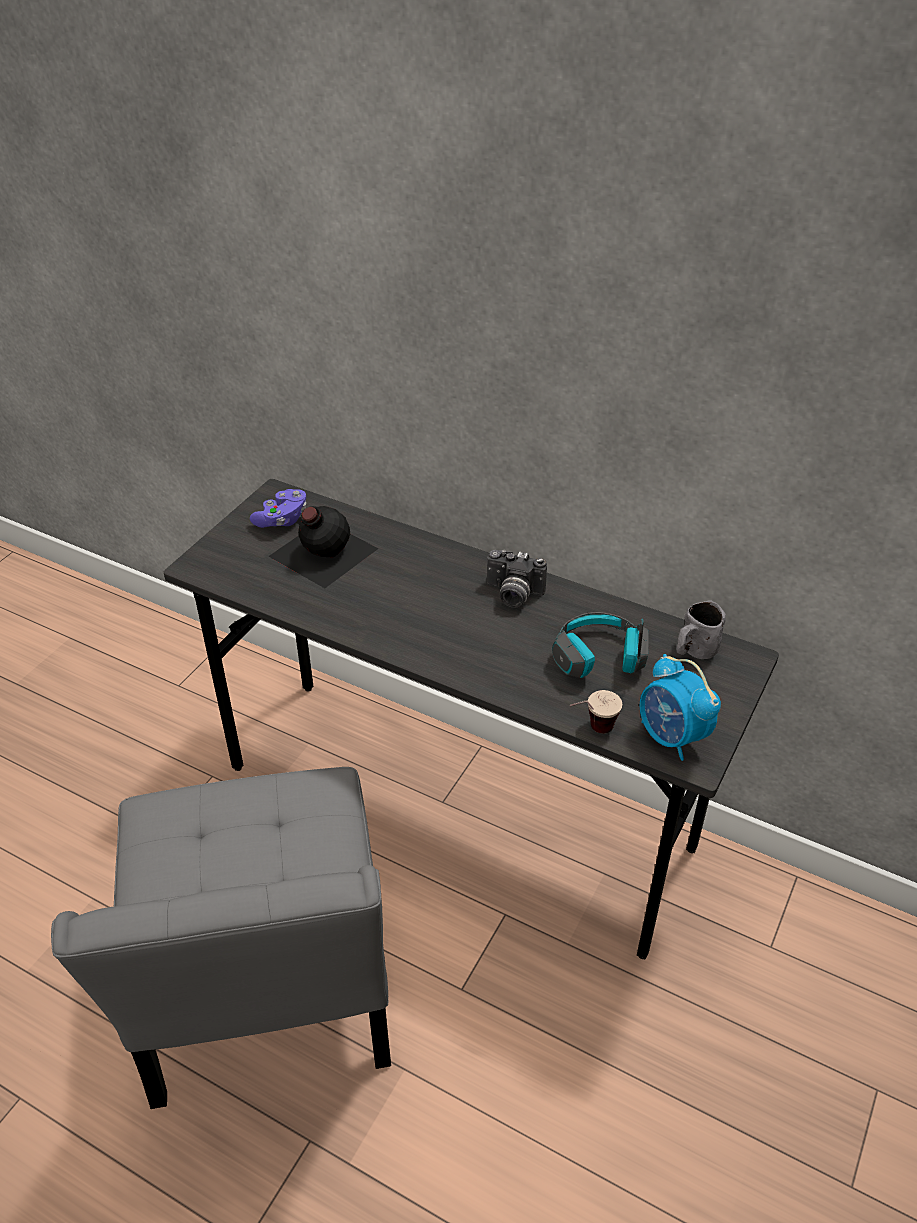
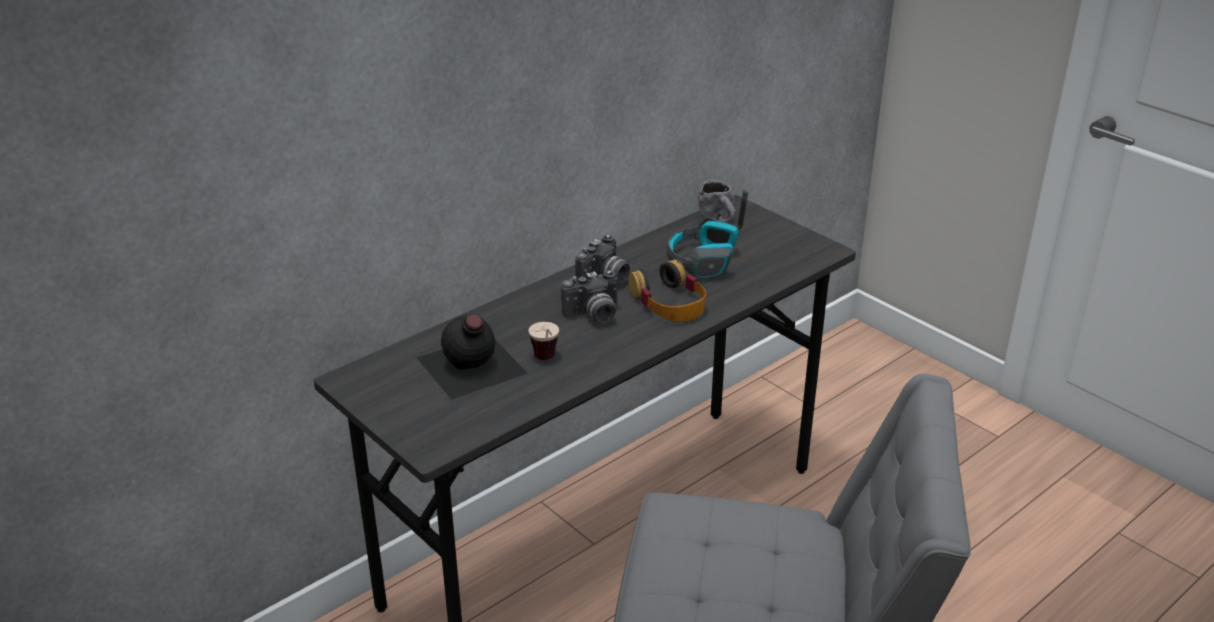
camera: 70 degrees left, 10 degrees down
(282, 519) = (396, 382): purple game controller -> none
(442, 604) = (593, 315): none -> camera
(495, 651) = (669, 302): none -> headphones
(591, 731) = (780, 282): cup -> cup (547, 362)
(671, 737) = (800, 253): alarm clock -> none

